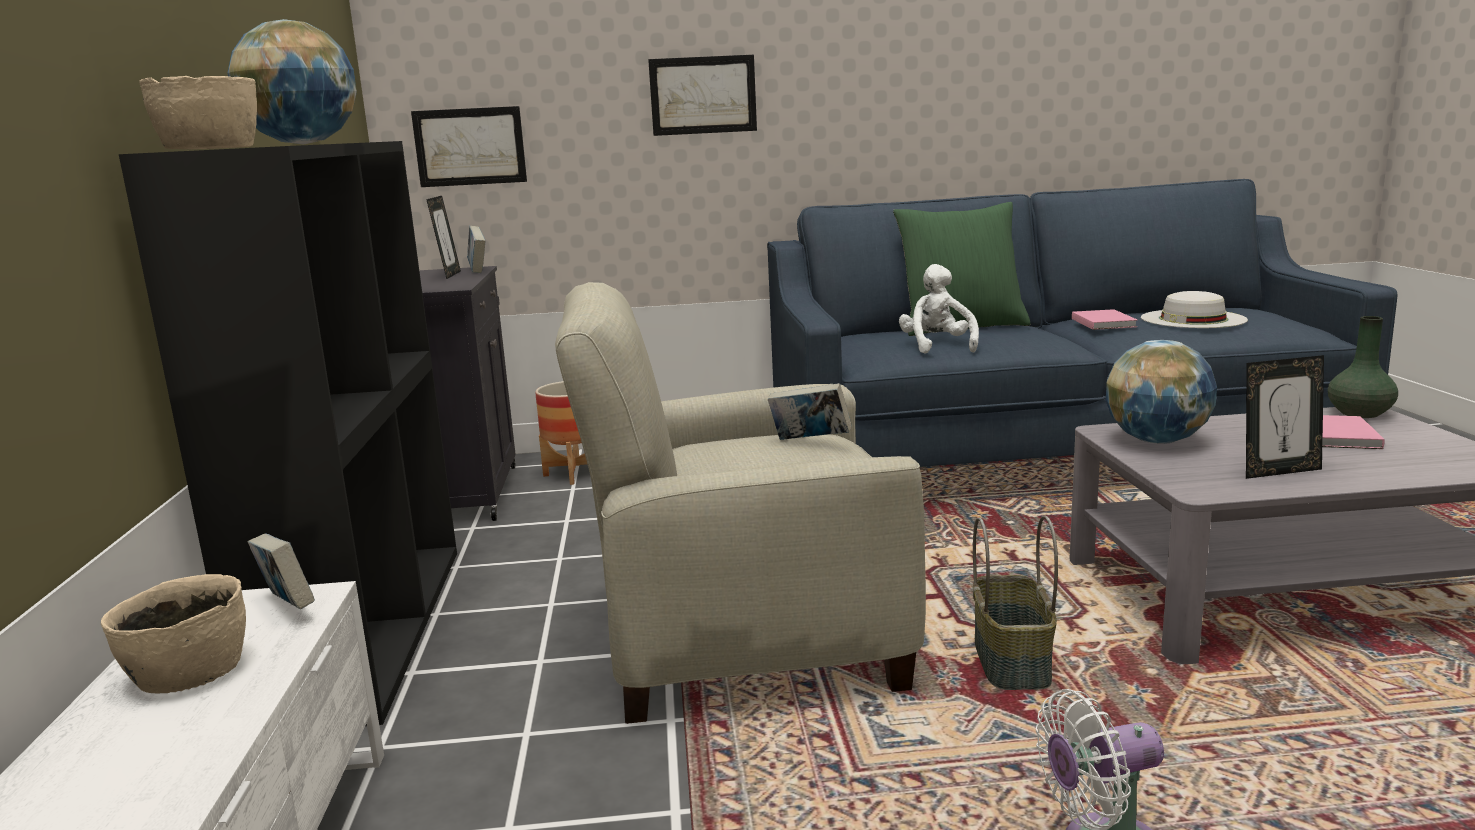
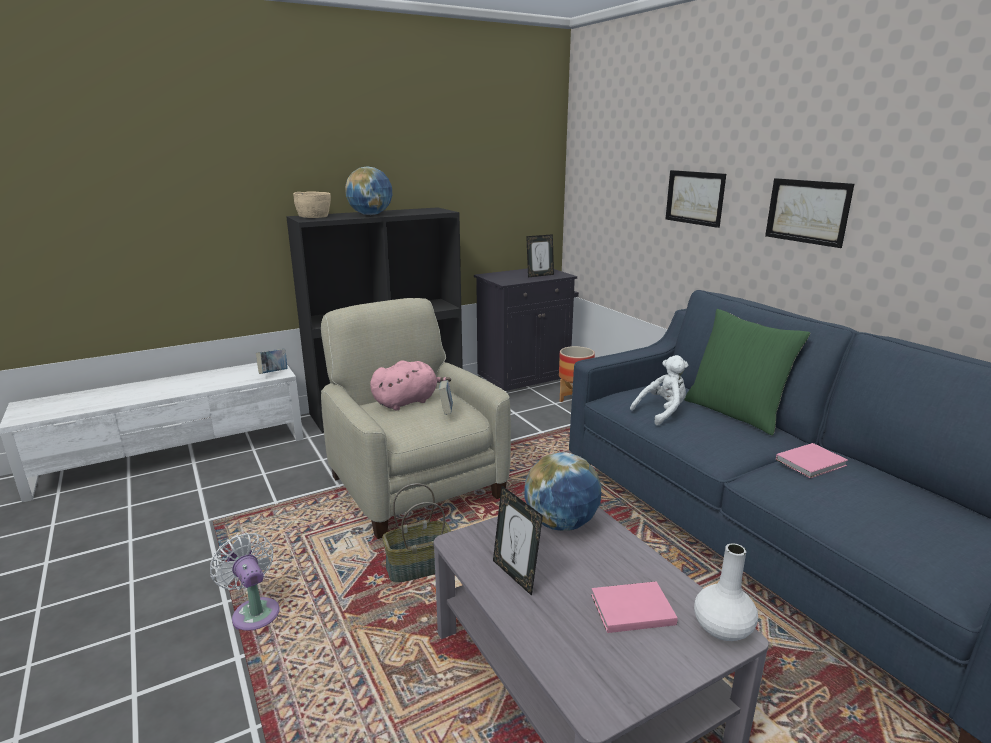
camera: 65 degrees right, 5 degrees up
(187, 671) = (229, 375): beige bowl -> none
(470, 146) = (594, 209): picture -> picture (807, 211)
(478, 270) = (557, 276): book -> none
(735, 462) = (407, 401): none -> pink plush toy
(1193, 319) = (881, 503): white hat -> none
(1359, 413) = (721, 629): green vase -> white vase

